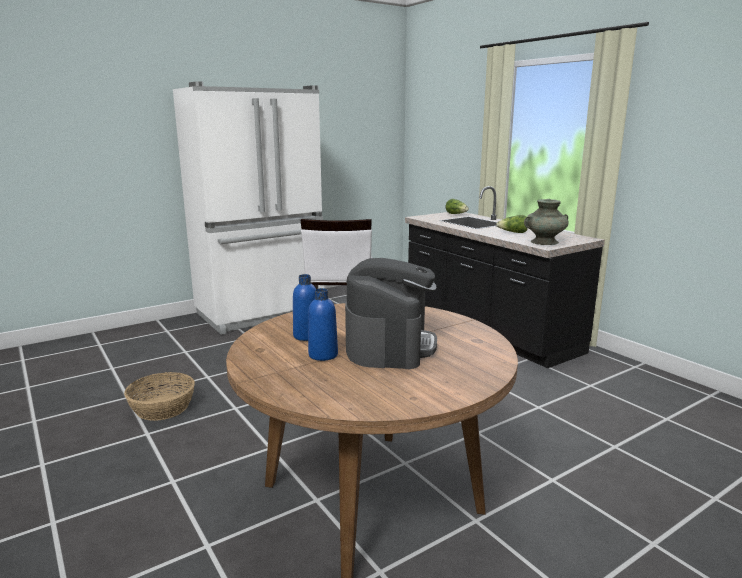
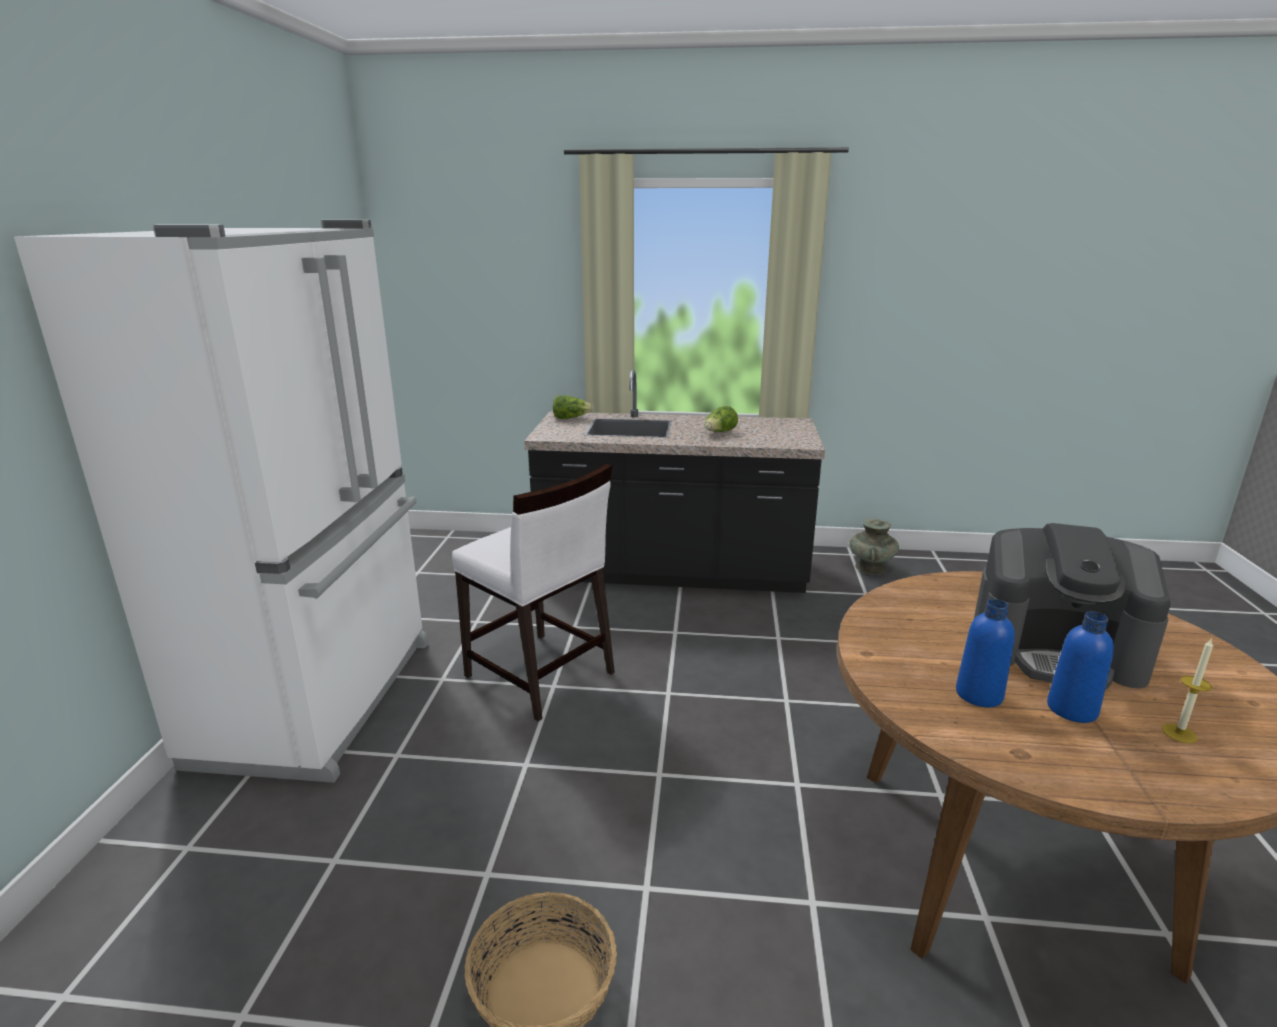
camera: 50 degrees left, 5 degrees up
(335, 380) = (1179, 733): none -> candle
(390, 345) = (1055, 651): coffee machine -> coffee machine turned 150 degrees clockwise
(544, 242) = (786, 438): turquoise vase -> turquoise vase (871, 568)

